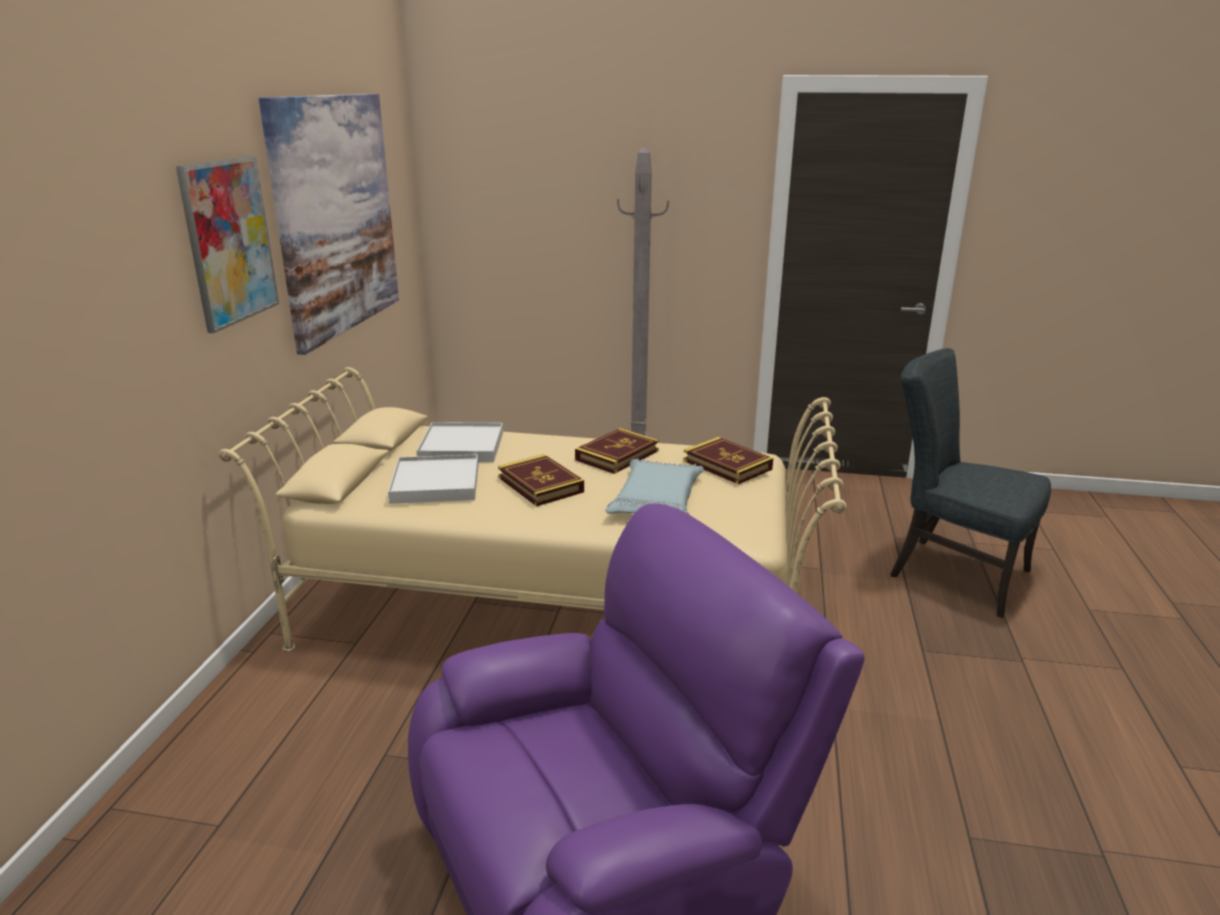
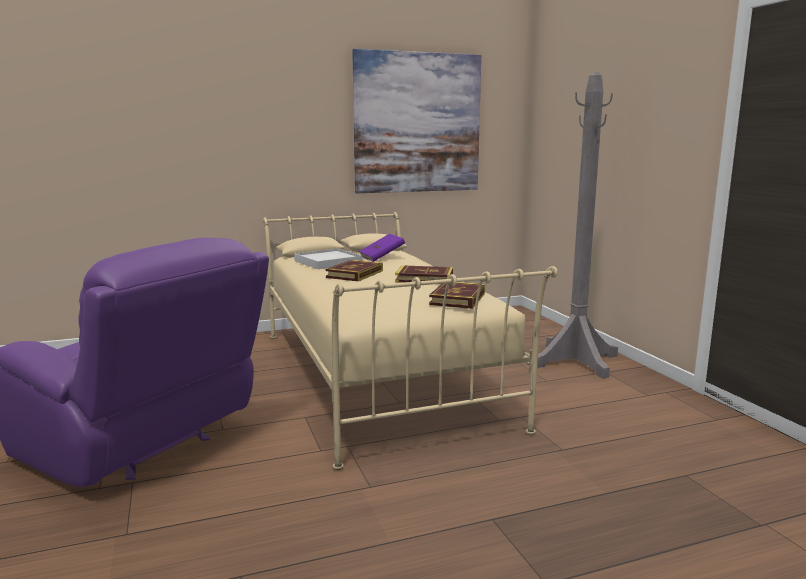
camera: 60 degrees right, 10 degrees down
(229, 242) = (308, 119): picture -> none
(461, 447) = (381, 257): white tray -> purple book
(657, 498) = (374, 293): blue pillow -> none
(950, 571) = (668, 516): grey chair -> none

